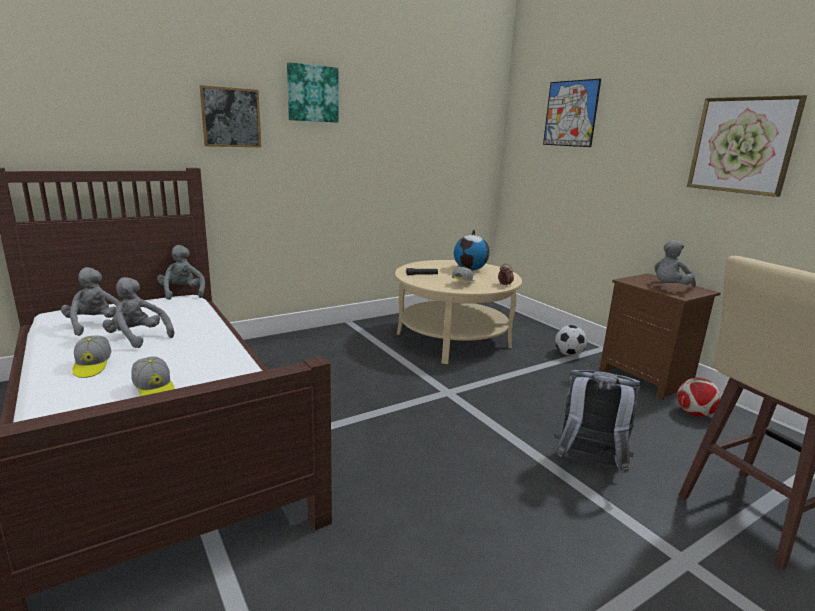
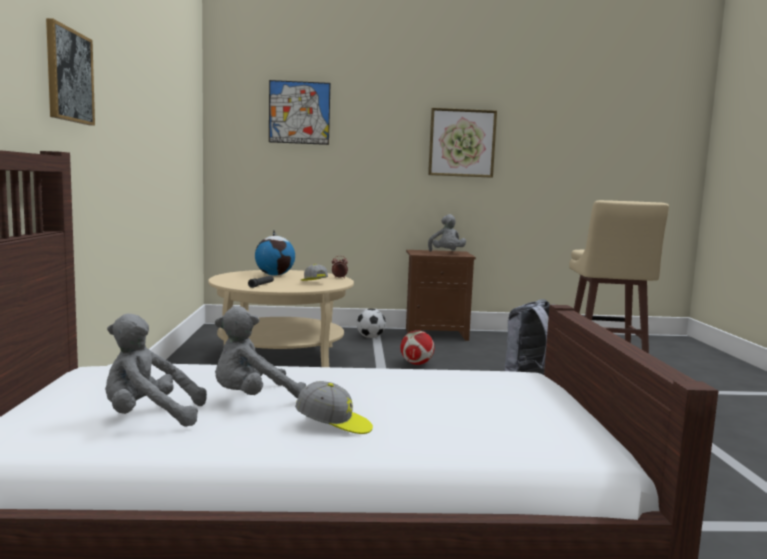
camera: 60 degrees left, 10 degrees down
(154, 389) = (446, 403): cap -> none
(182, 293) = (79, 366): grey plush toy -> none
(312, 93) = (119, 56): picture -> none
(694, 413) = (493, 341): football -> football (416, 364)

